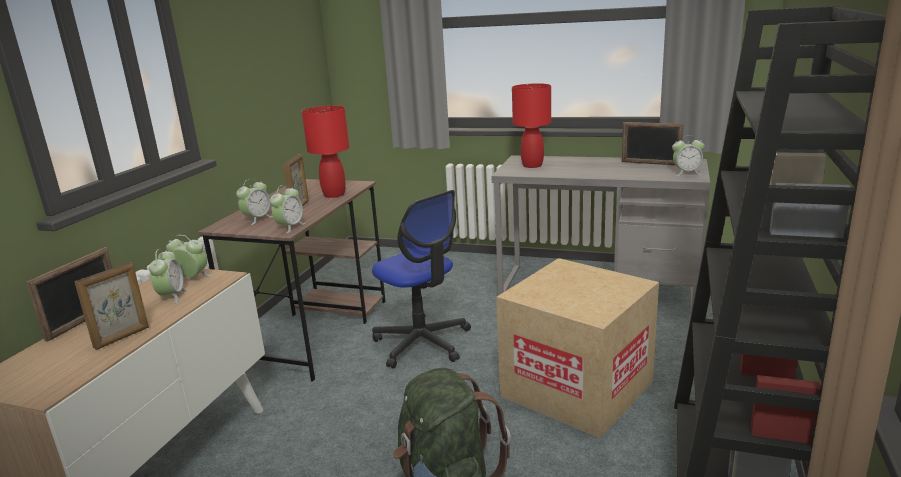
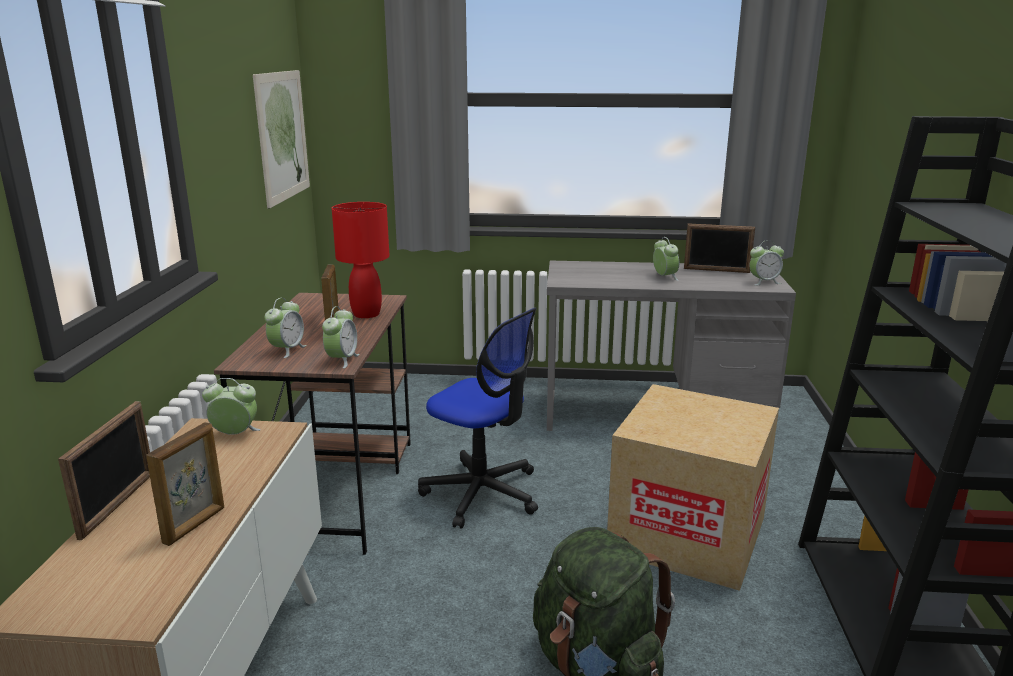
camera: 15 degrees left, 0 degrees up
(172, 296) = (224, 462): alarm clock -> alarm clock (664, 277)
(297, 58) = (282, 136): none -> picture
(532, 165) = (585, 273): red table lamp -> none

